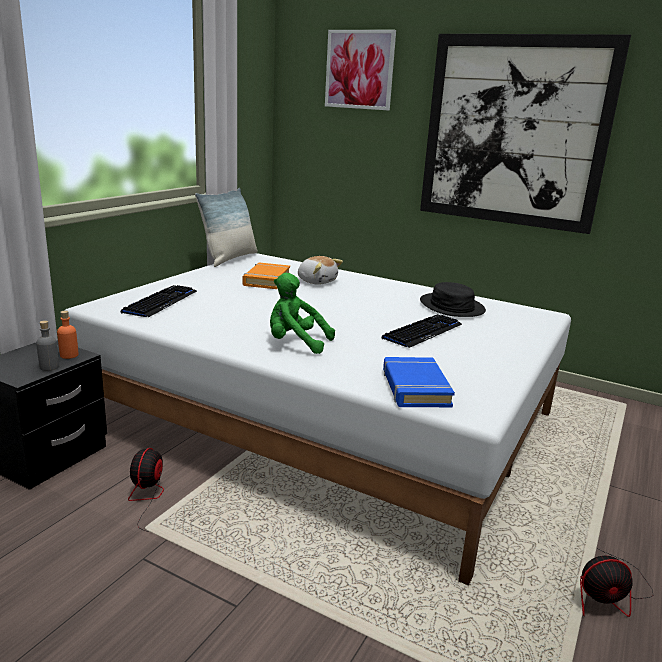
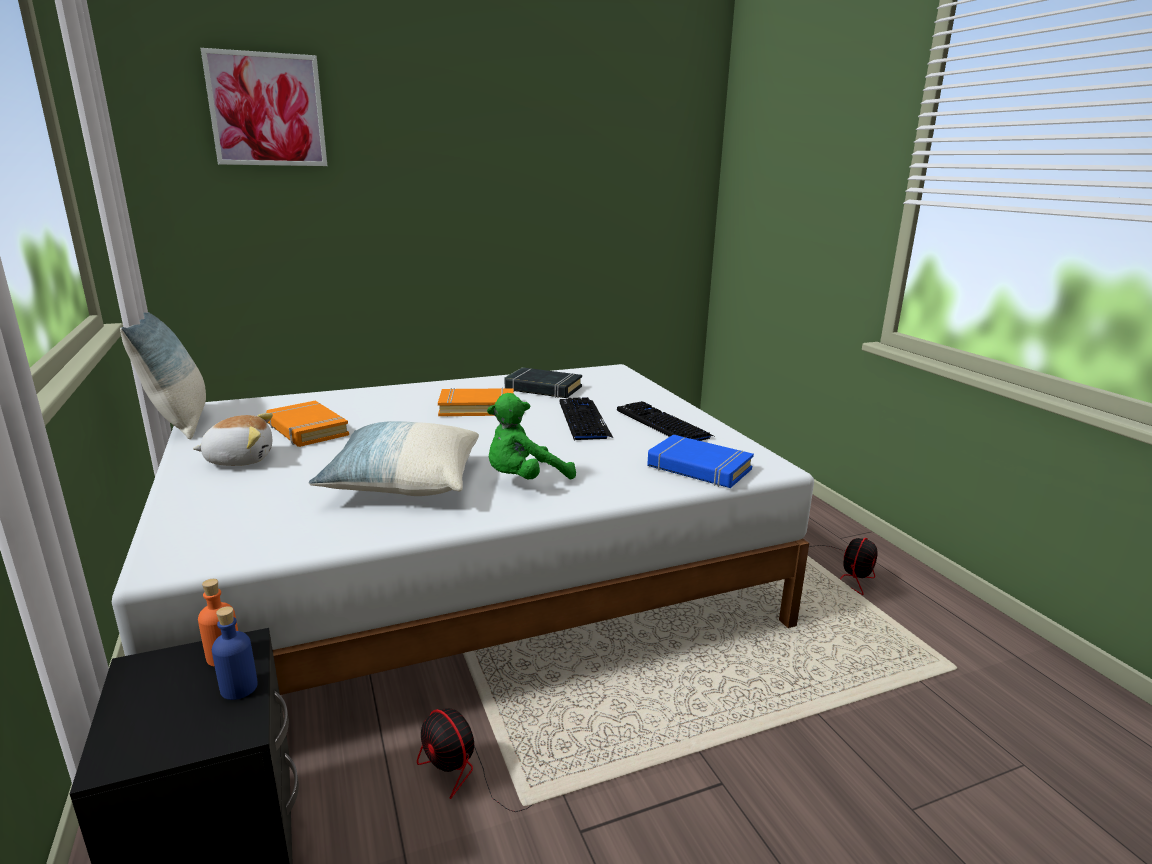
camera: 50 degrees left, 0 degrees up
(49, 367) = (239, 688): grey bottle -> blue bottle
(161, 302) = (251, 511): keyboard -> keyboard (663, 424)
(240, 318) = (403, 482): none -> pillow
(317, 281) = (366, 410): plush toy -> plush toy (240, 459)
(377, 301) = (477, 408): none -> orange book
(451, 306) = (543, 388): black hat -> black book
(514, 132) = (493, 184): picture -> none

